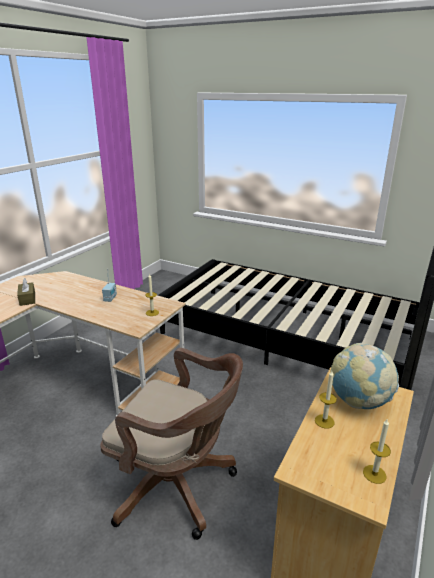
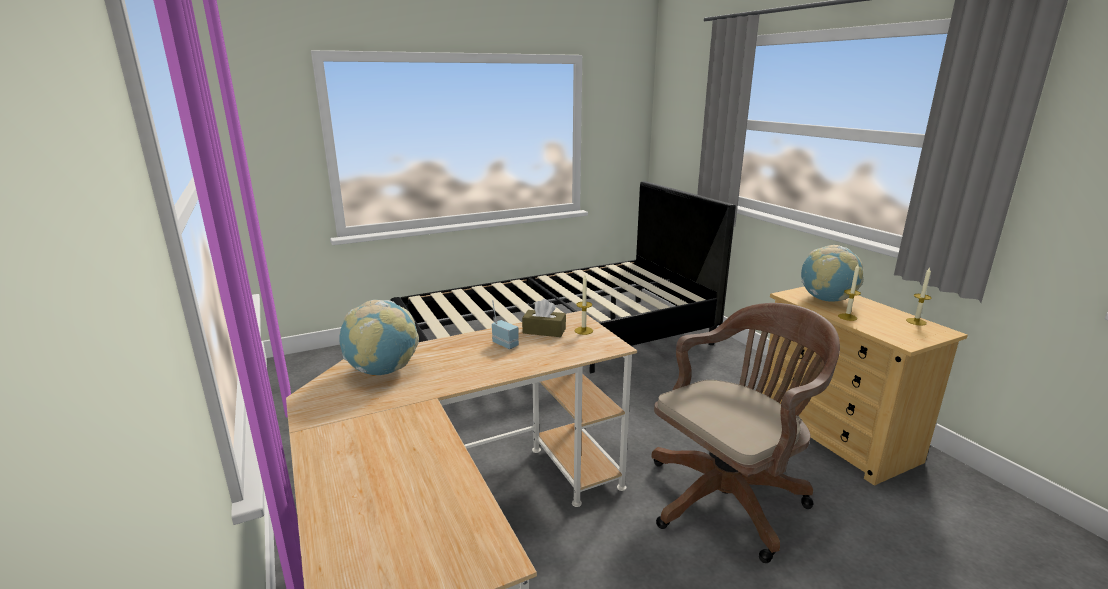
camera: 55 degrees left, 5 degrees down
(27, 299) = (407, 401): brown tissue box -> brown tissue box (544, 331)
(55, 283) = (383, 371): none -> globe

